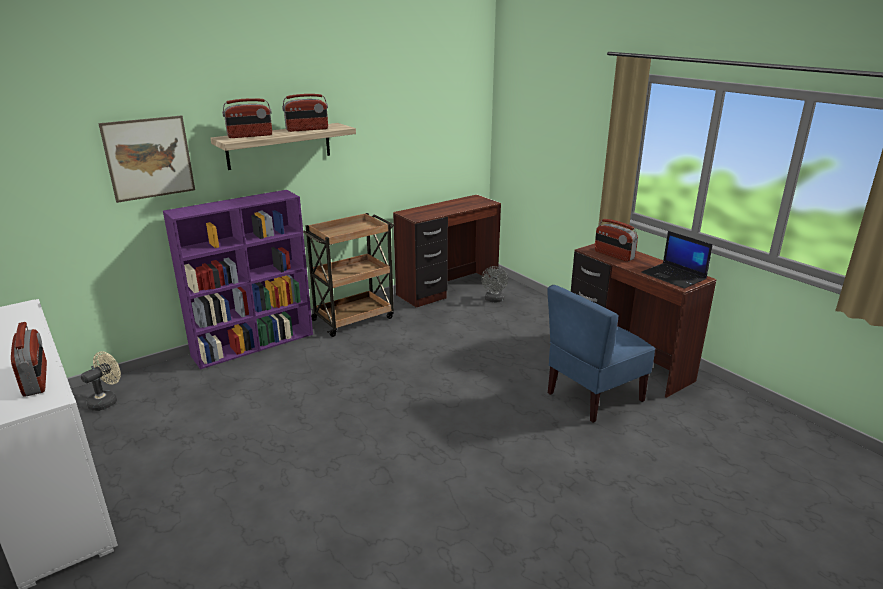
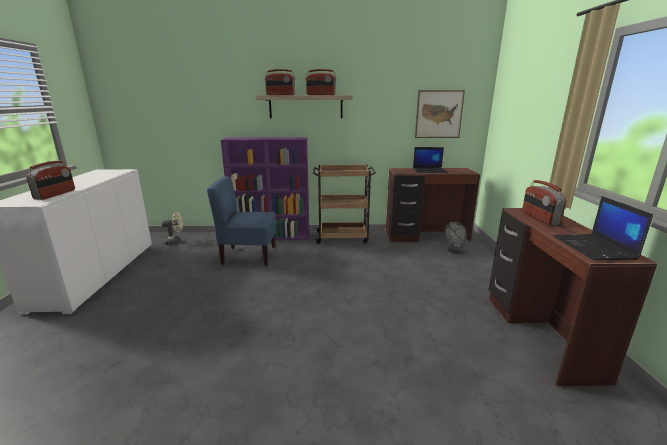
camera: 35 degrees right, 5 degrees down
(149, 158) = (222, 104): picture -> picture (439, 114)
(445, 208) = (430, 171): none -> laptop
(593, 396) = (470, 352): blue chair -> blue chair (248, 256)

